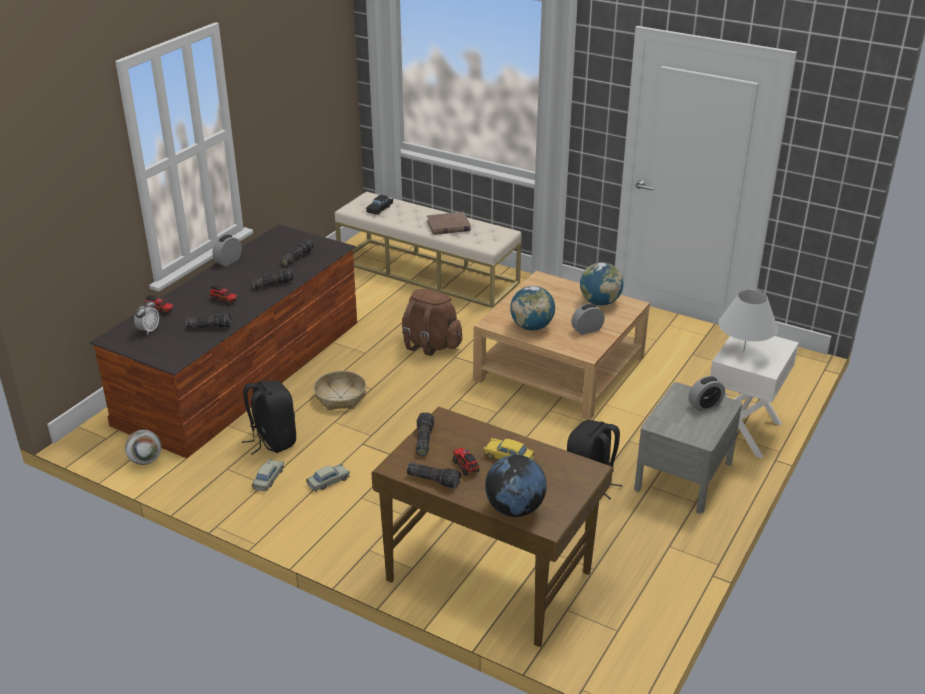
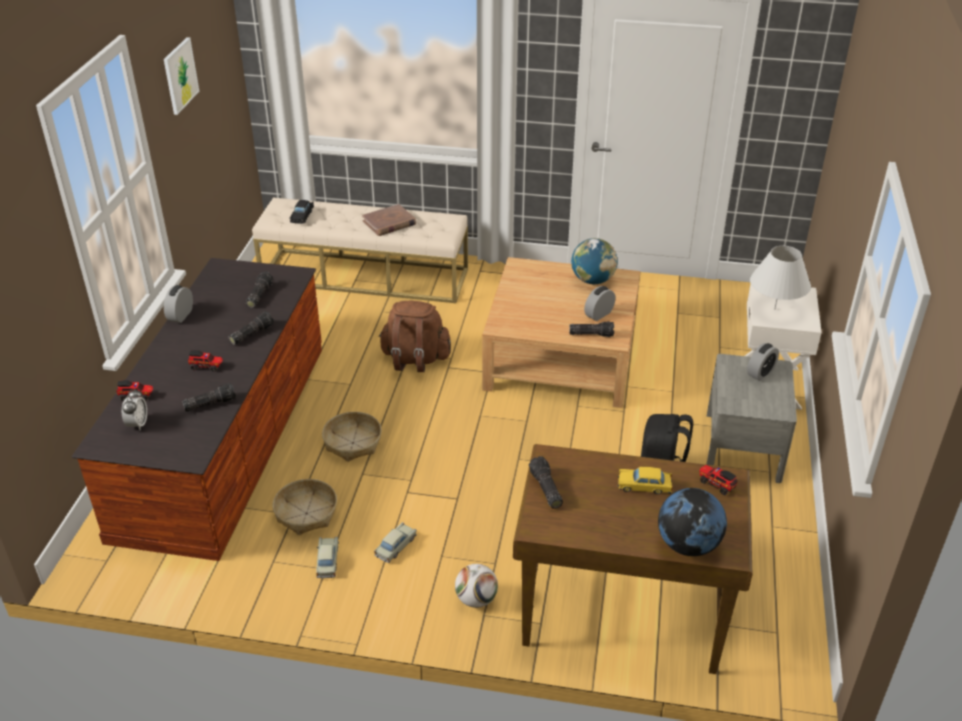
camera: 20 degrees left, 5 degrees up
(145, 460) = (171, 576): football -> football (476, 599)
(272, 440) = (306, 513): black backpack -> basket
(278, 67) = (180, 75): none -> picture
(434, 480) = (586, 533): flashlight -> flashlight (592, 334)
(465, 466) = (607, 508): toy truck -> toy truck (716, 484)
(532, 327) = (542, 322): globe -> none

